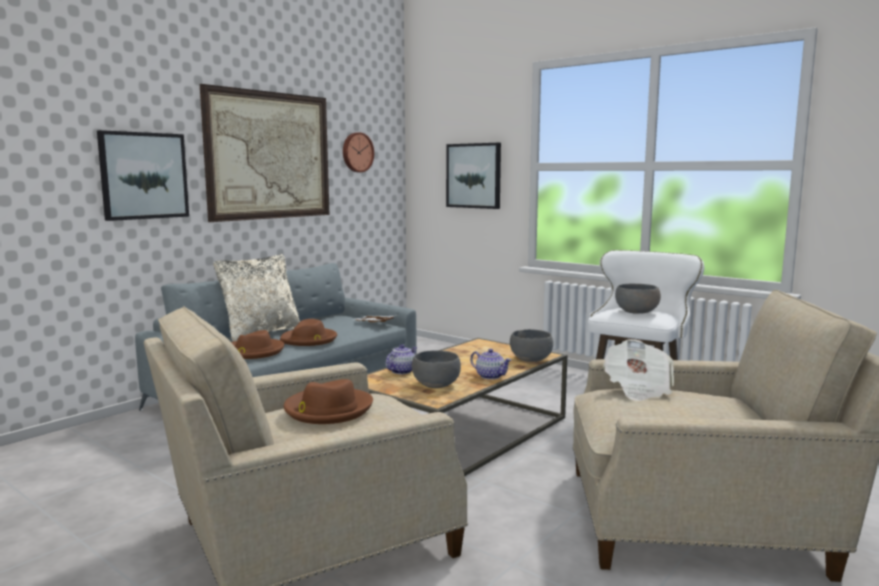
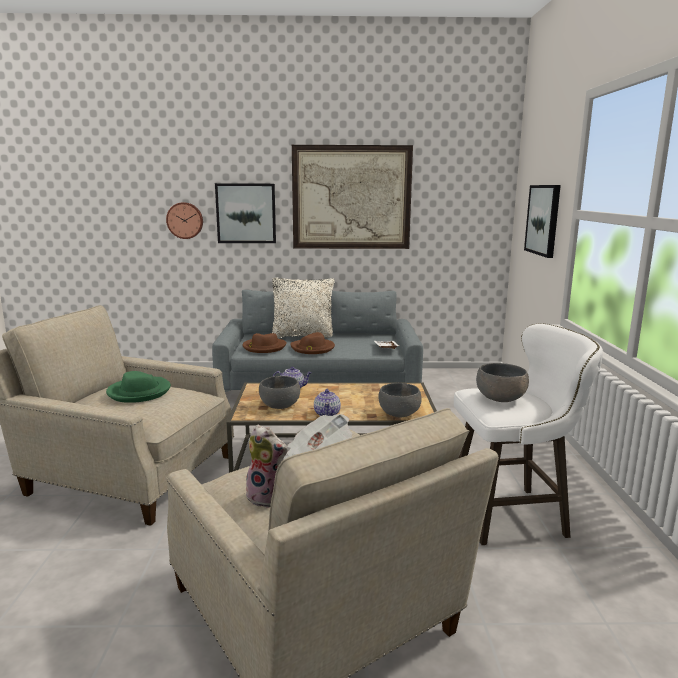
camera: 50 degrees right, 5 degrees up
(328, 409) = (139, 392): brown hat -> green hat
(357, 152) = (448, 193): wall clock -> wall clock (185, 220)
(682, 415) = (268, 497): none -> plush toy

